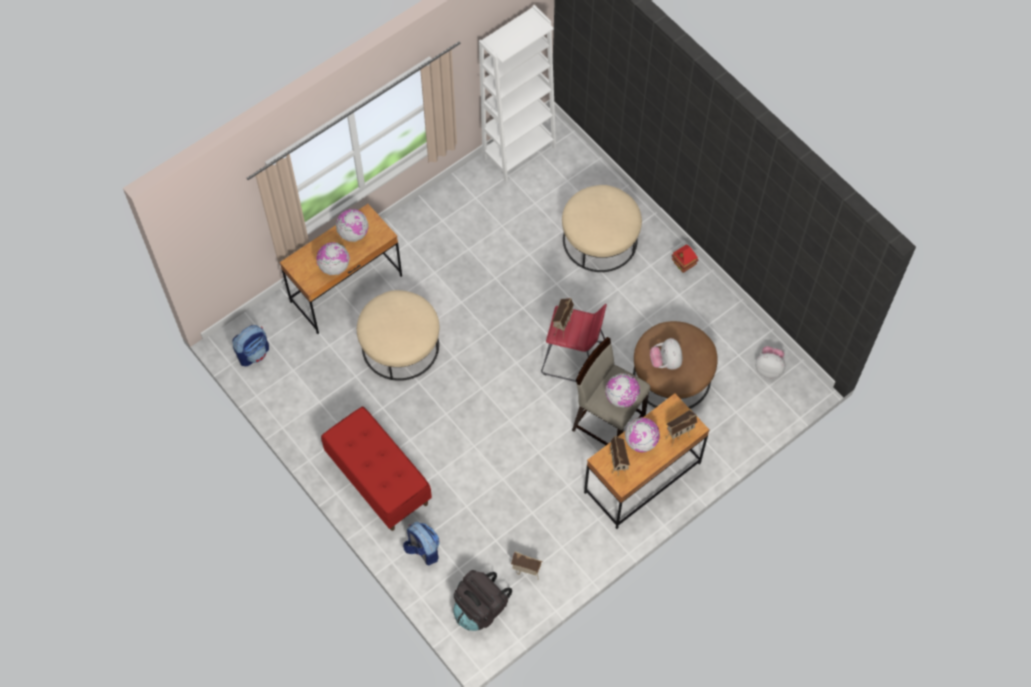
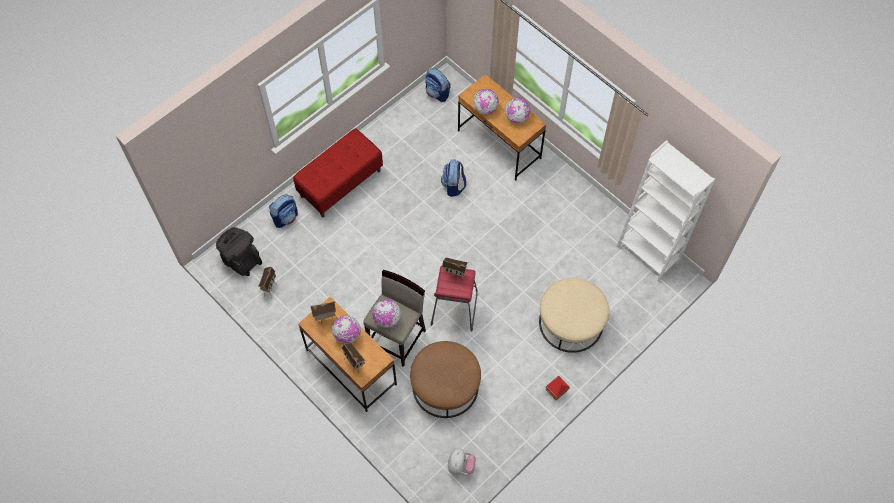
camera: 85 degrees right, 0 degrees up
(400, 345) = (453, 186): beige ottoman -> backpack
(665, 362) = (437, 363): plush toy -> none

